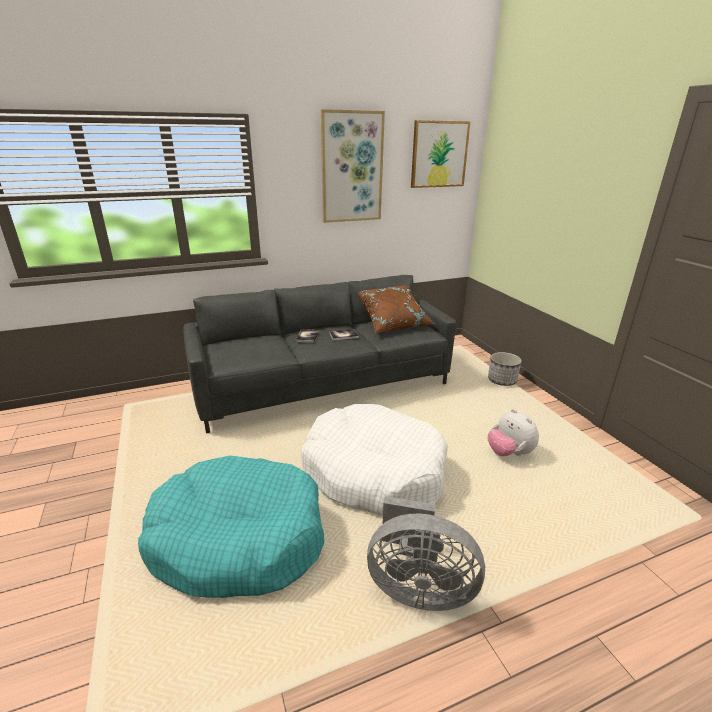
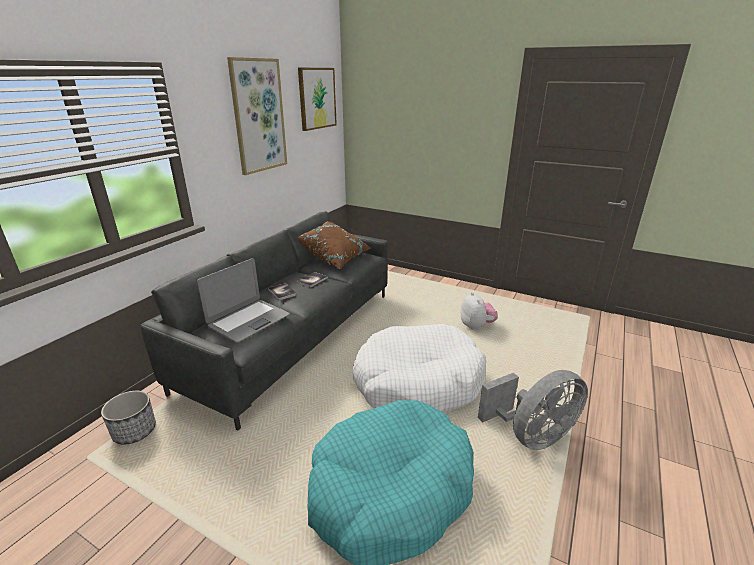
camera: 40 degrees left, 0 degrees up
(251, 348) = (248, 321): none -> laptop
(502, 380) = (415, 280): planter -> planter (135, 431)
(509, 453) = (476, 326): plush toy -> plush toy turned 120 degrees counterclockwise

